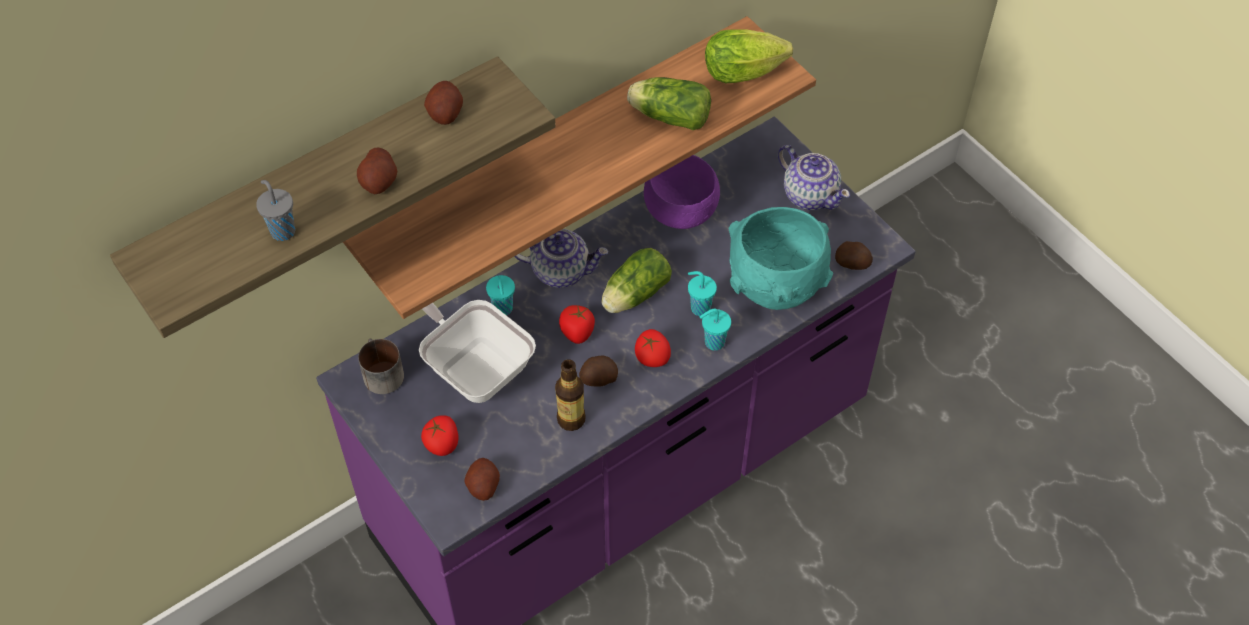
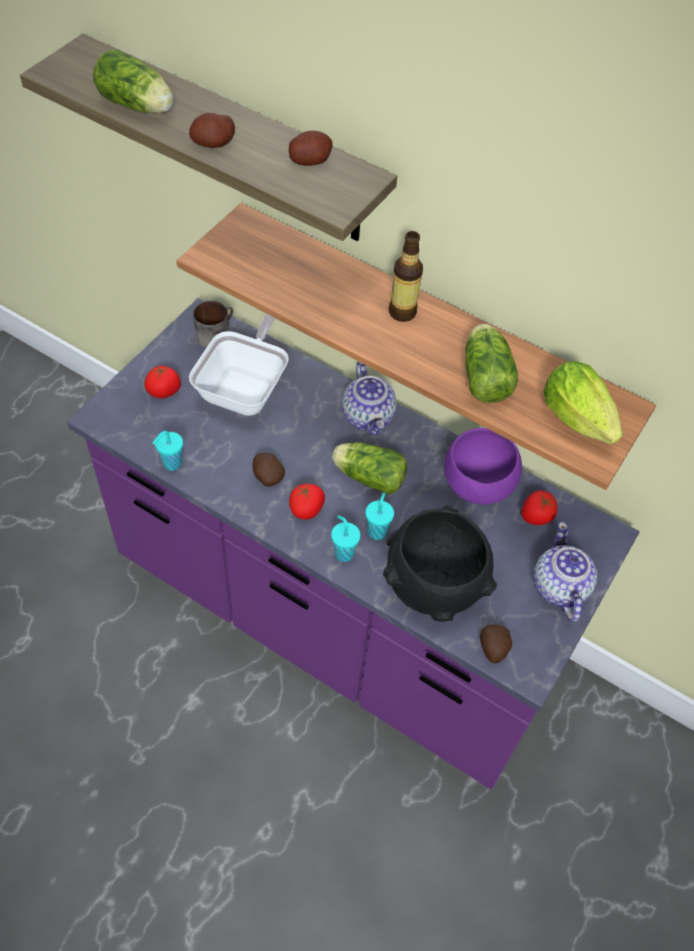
camera: 65 degrees right, 0 degrees up
(282, 230) = (138, 106): grey cup -> lettuce
(483, 486) = (133, 429): potato -> none
(503, 309) = (310, 390): turquoise cup -> turquoise cup (171, 464)
(571, 419) = (218, 469): bottle -> bottle (402, 312)
(577, 332) = (309, 447): tomato -> tomato (536, 516)
(775, 285) = (432, 586): turquoise bowl -> black bowl
(810, 194) = (559, 588): teapot -> teapot turned 150 degrees clockwise

